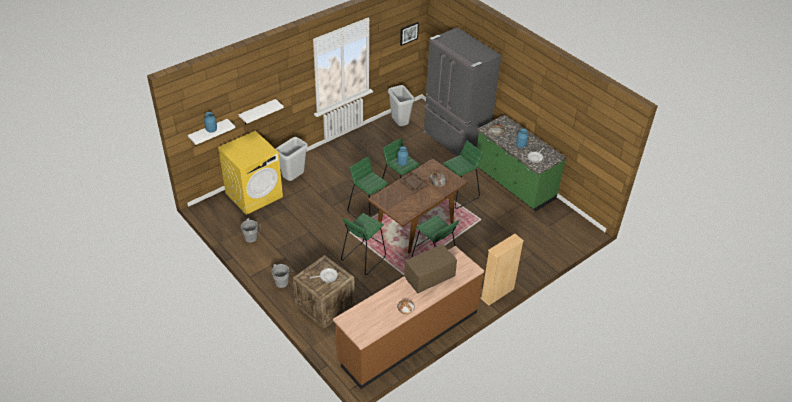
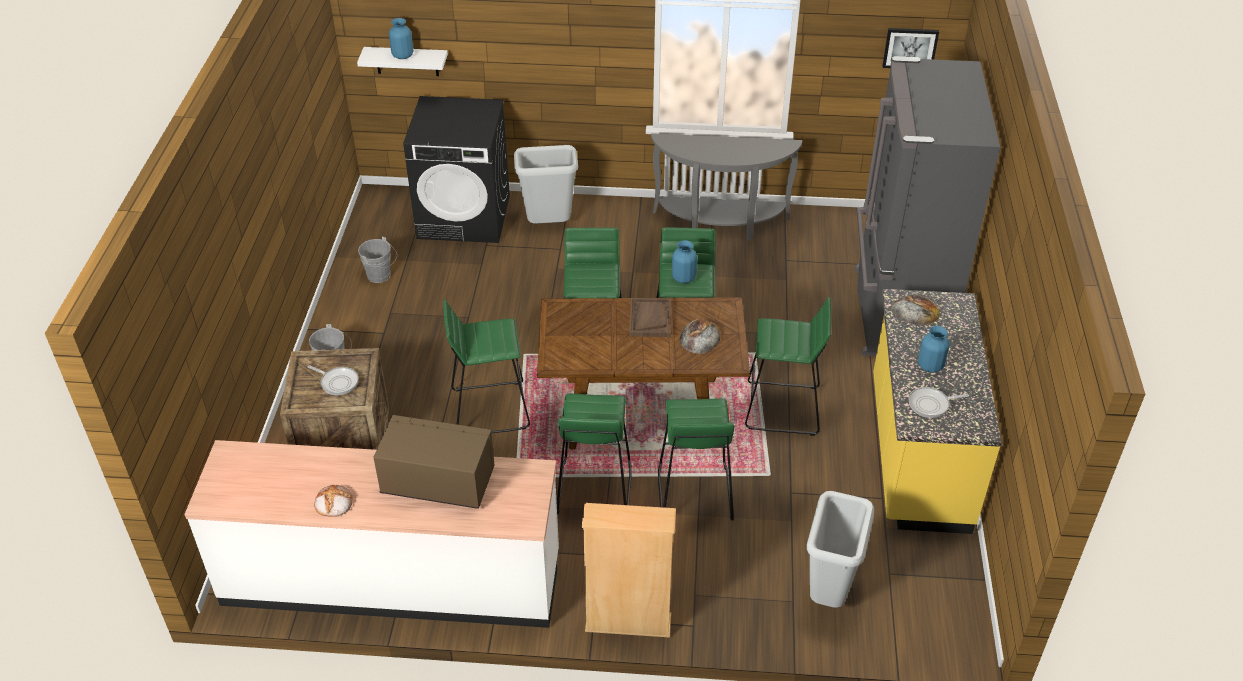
camera: 45 degrees right, 0 degrees up
(254, 194) = (464, 217): yellow washing machine -> black washing machine
(257, 112) = (514, 67): white shelf -> none
(358, 142) = (720, 225): none -> grey console table
(400, 125) = (830, 235): grey trash can -> grey trash can (829, 595)
(408, 336) = (392, 579): brown counter -> white counter
(466, 241) = (694, 494): none -> green stool
(513, 184) = (916, 453): green counter -> yellow counter

